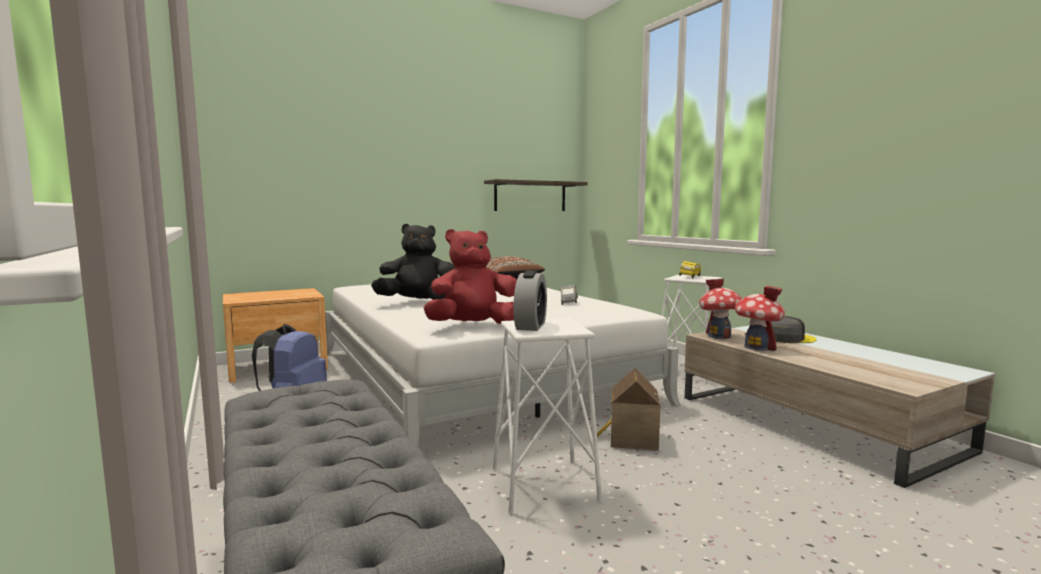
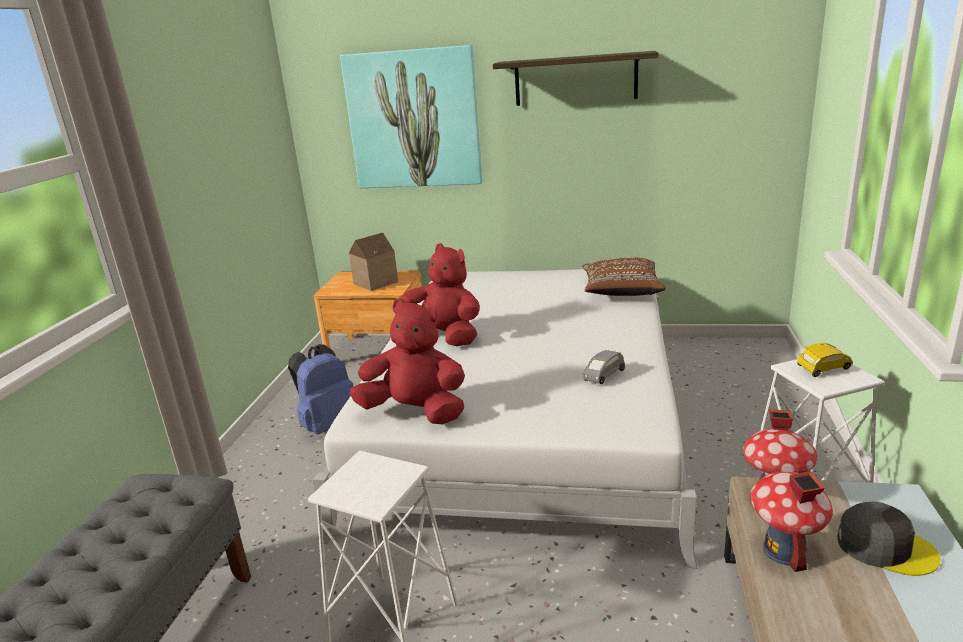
camera: 40 degrees right, 15 degrees up
(316, 151) = (414, 119): none -> picture
(417, 302) = (444, 336): black plush toy -> red plush toy
(530, 196) = (708, 155): shelf -> shelf (575, 79)
(530, 326) = (357, 476): alarm clock -> none
(630, 439) = (555, 600): toy house -> toy house (374, 282)

